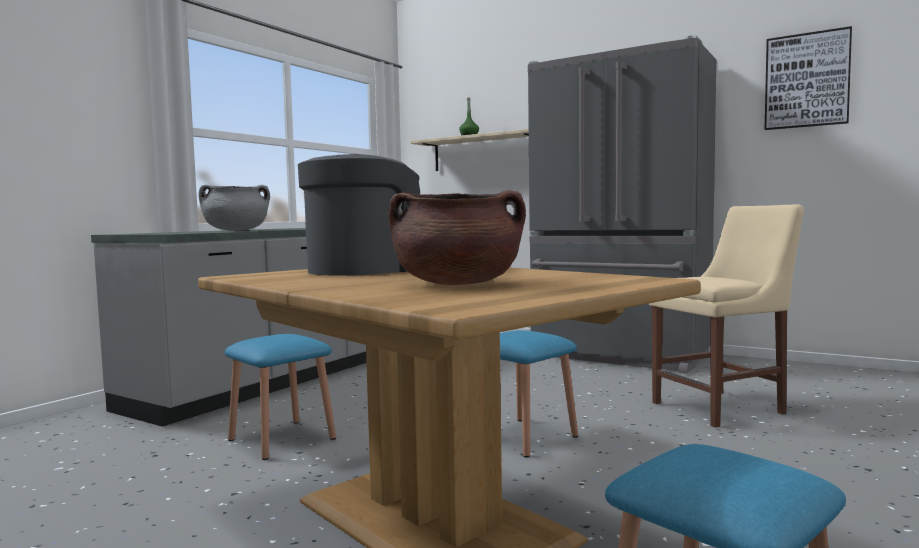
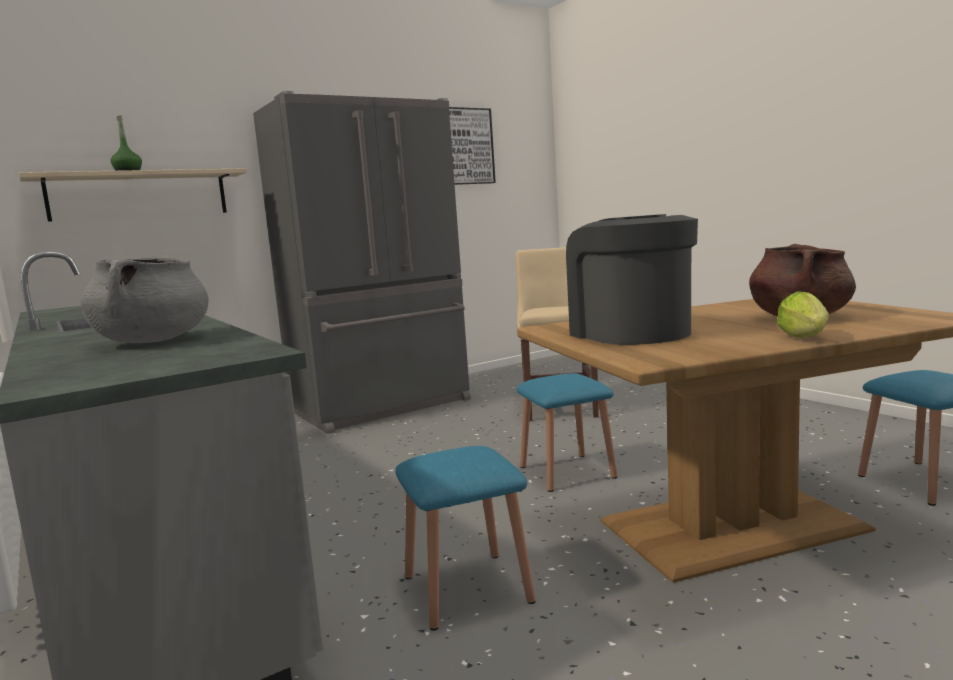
camera: 65 degrees left, 5 degrees up
(309, 287) = (806, 338): none -> lettuce

